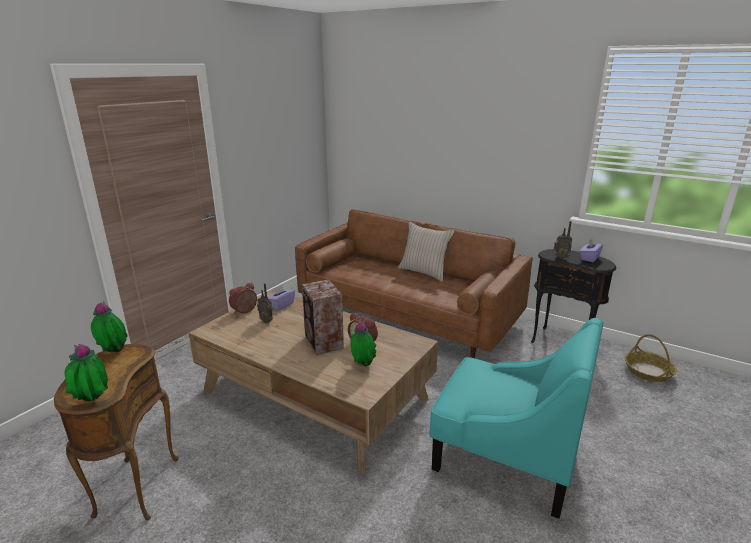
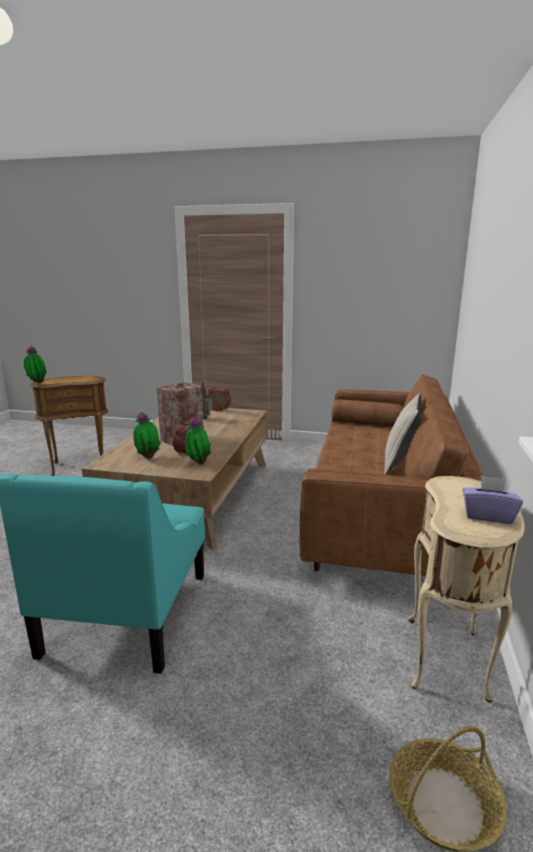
camera: 70 degrees right, 5 degrees down
(114, 353) = (91, 377): potted plant -> potted plant (198, 463)
(281, 305) = (238, 417): purple tissue box -> none
(560, 257) = (451, 490): radio -> none
(562, 341) = (450, 659): black side table -> beige side table

